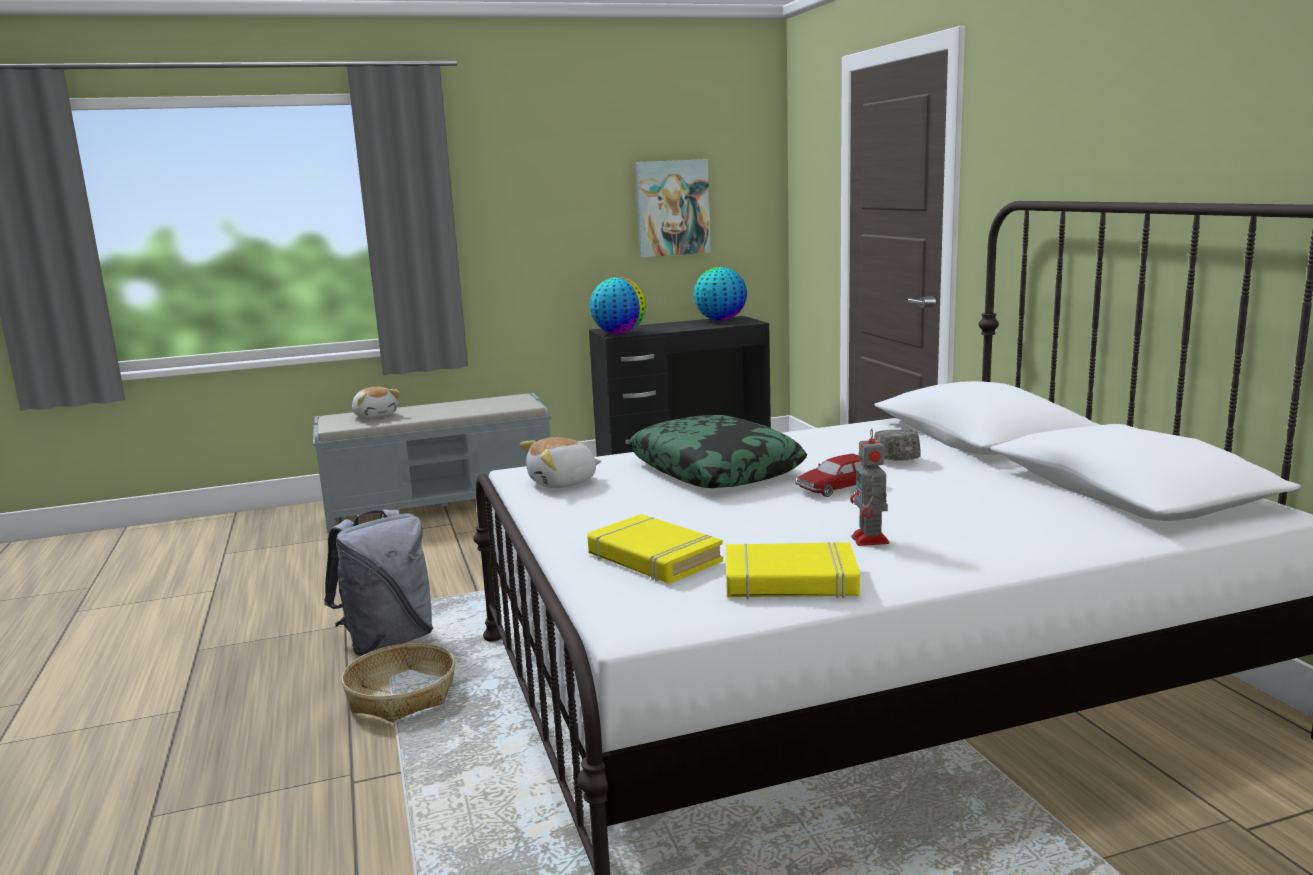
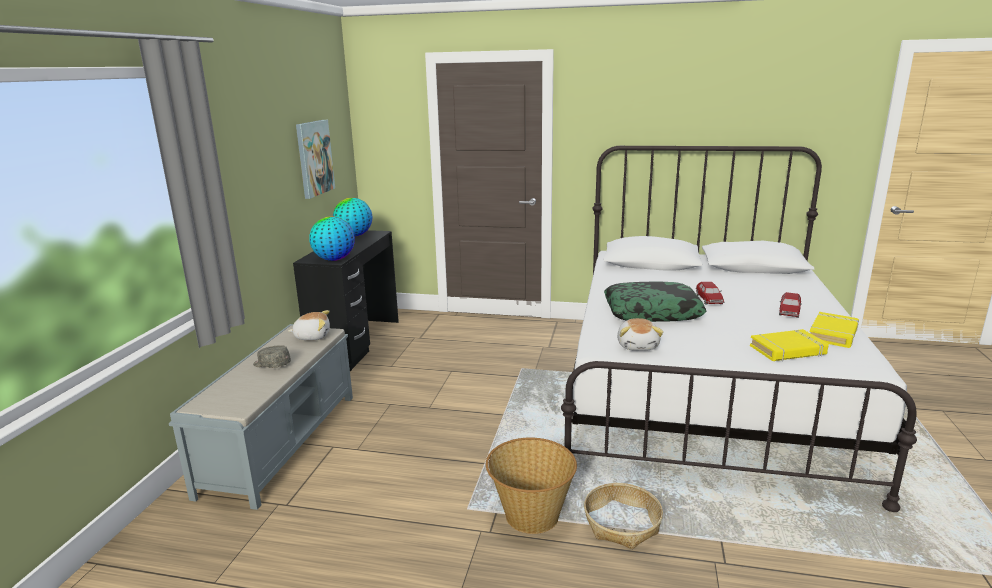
camera: 60 degrees left, 5 degrees up
(376, 416) = (237, 386): plush toy -> plush toy (312, 336)
(388, 641) = (531, 515): grey backpack -> basket
(870, 540) = (789, 311): toy robot -> toy car
(893, 458) = (672, 281): grey cap -> grey cap (271, 364)

